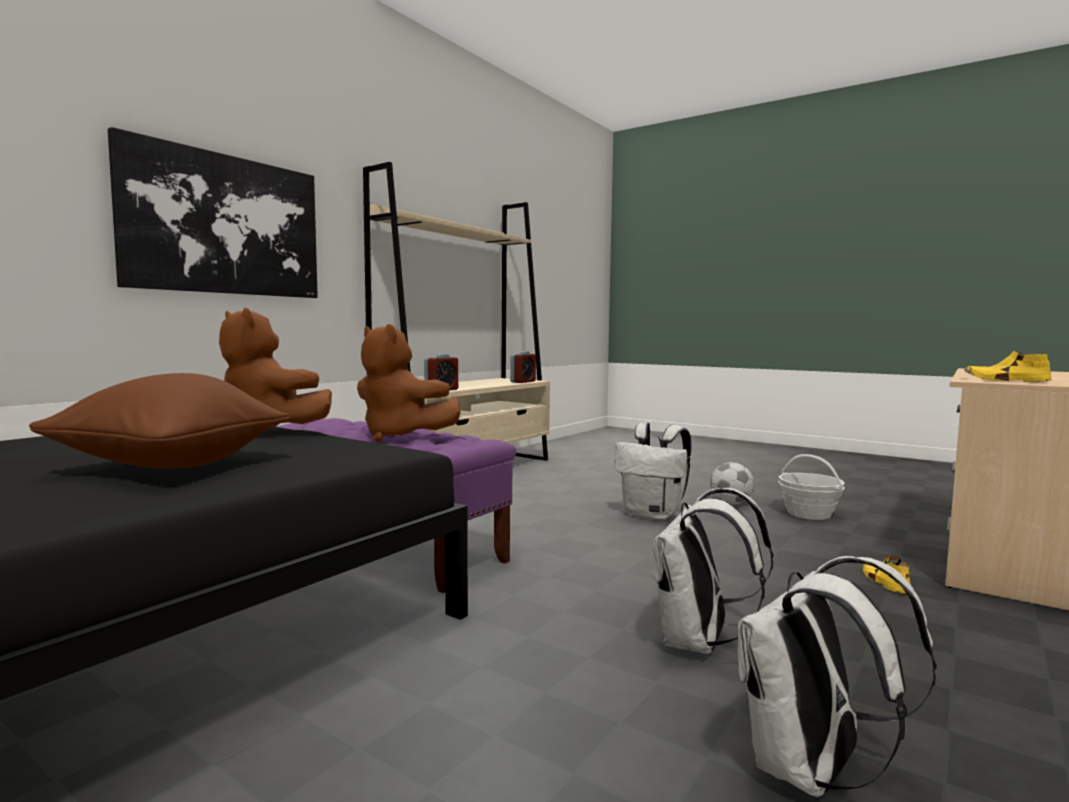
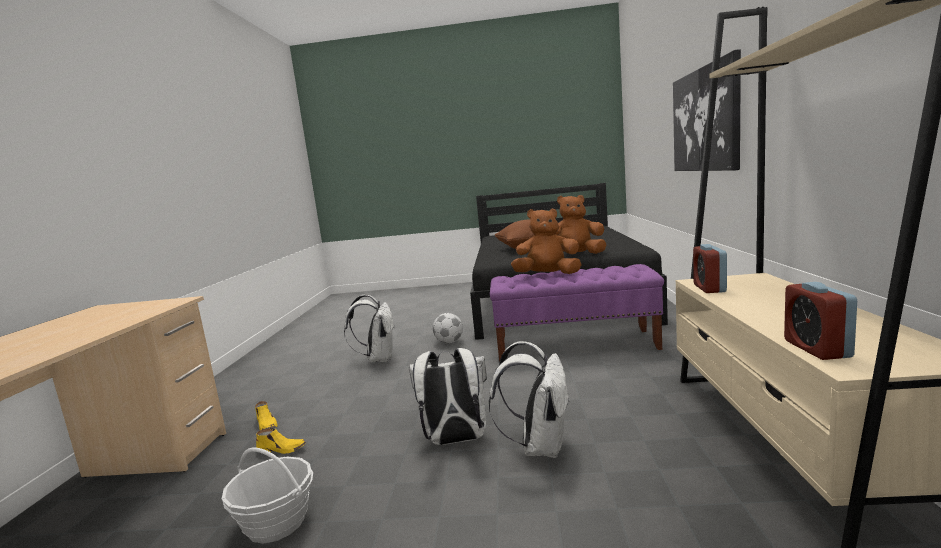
camera: 150 degrees right, 5 degrees up
(731, 503) = (379, 510): football -> football (449, 342)
(811, 772) = (342, 344): white backpack -> white backpack (540, 446)
(1005, 380) = (150, 306): yellow shoe -> yellow shoe (282, 449)

